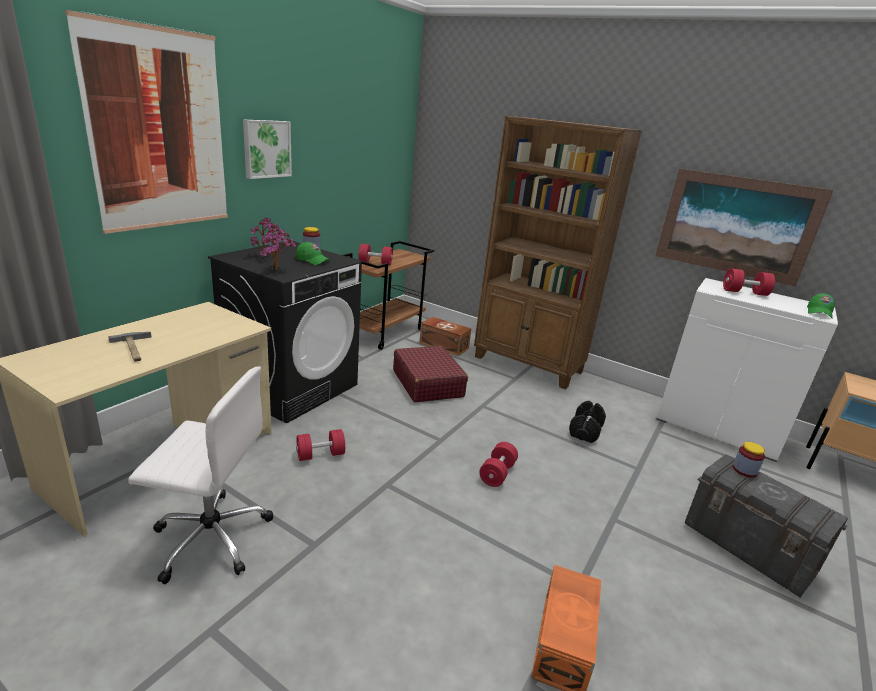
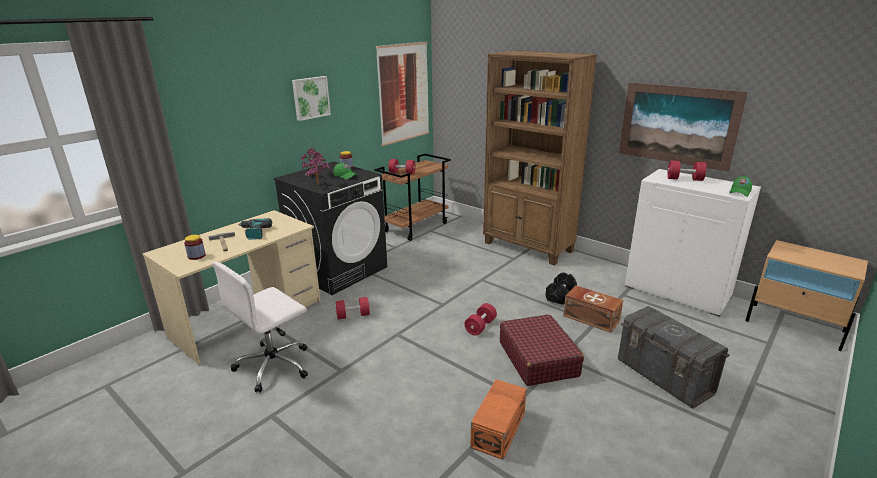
camera: 10 degrees right, 0 degrees up
(159, 130) = (235, 97): picture -> picture (404, 92)
(181, 334) = (254, 233): none -> power drill
(210, 537) = (274, 365): white office chair -> white office chair turned 120 degrees clockwise
(427, 383) = (442, 264): red suitcase -> red suitcase (538, 359)
(443, 345) = (461, 235): brown storage box -> brown storage box (590, 318)
(744, 470) = (657, 316): jar -> jar (196, 256)

